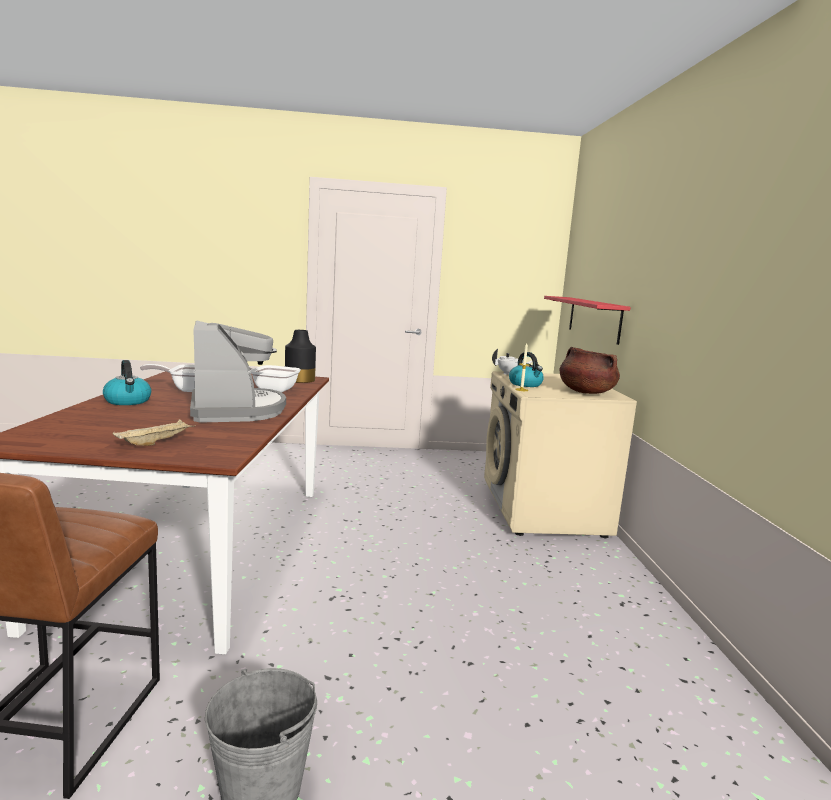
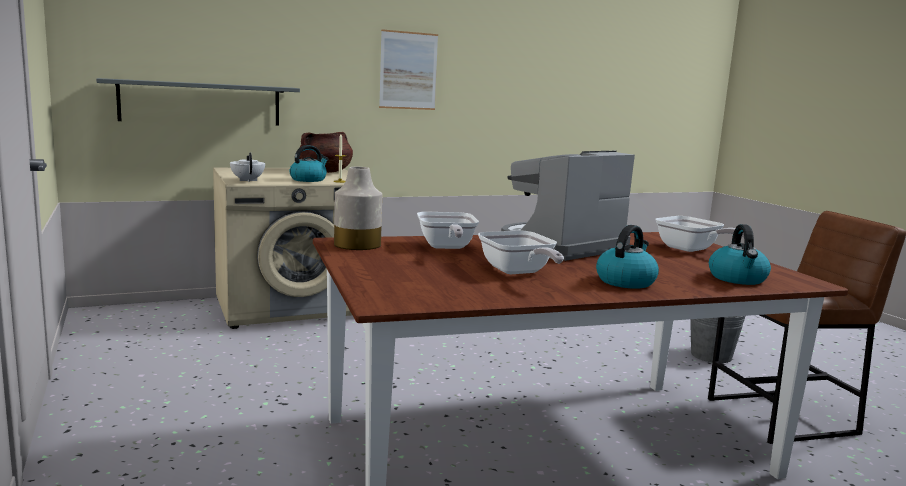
camera: 110 degrees left, 0 degrees up
(64, 425) = (738, 279): none -> kettle
(156, 442) = (692, 250): beige tray -> frying pan
(299, 379) = (357, 244): black vase -> beige vase
(594, 318) = (201, 103): red shelf -> grey shelf
(707, 285) = (408, 70): none -> picture

